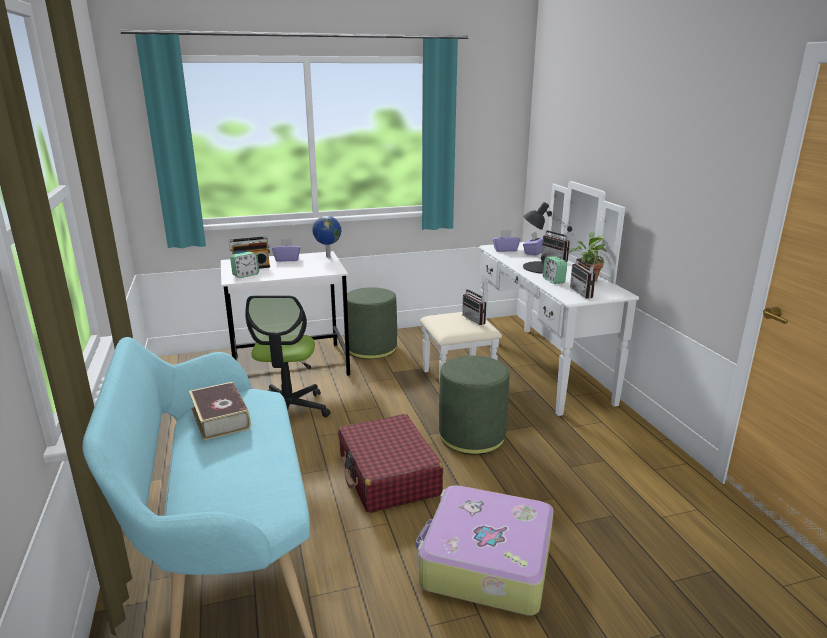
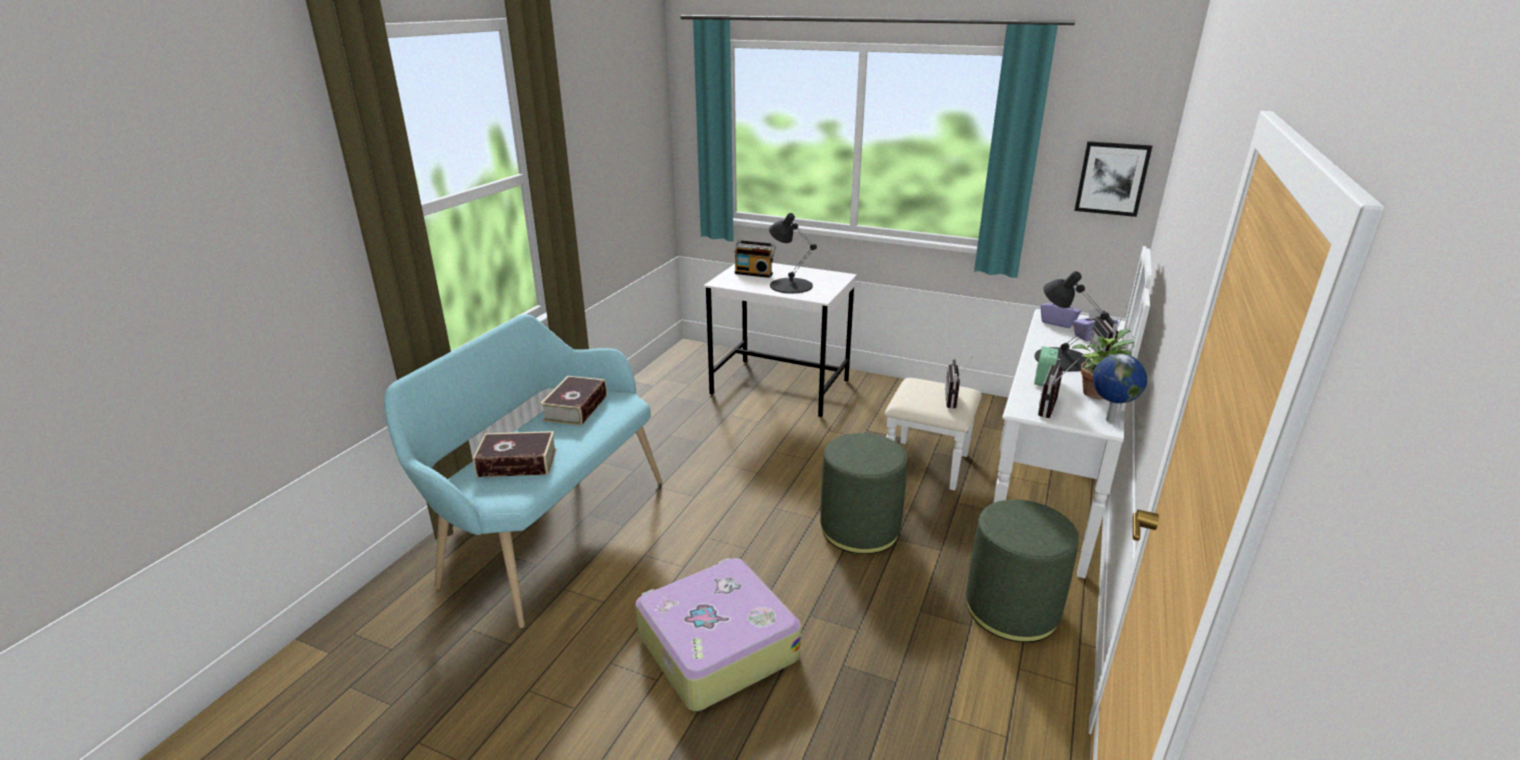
camera: 40 degrees right, 5 degrees up
(237, 482) = (517, 463): none -> book
(245, 275) = (736, 280): alarm clock -> none
(287, 259) = (798, 273): purple tissue box -> none
(288, 410) = (728, 429): office chair -> none
(297, 268) = (790, 285): none -> black table lamp
(327, 257) = (839, 280): globe -> globe (1108, 420)
(371, 348) = (878, 397): green ottoman -> green ottoman (1011, 609)
(388, 475) = (735, 527): red suitcase -> none
(498, 147) = (1112, 178): none -> picture

